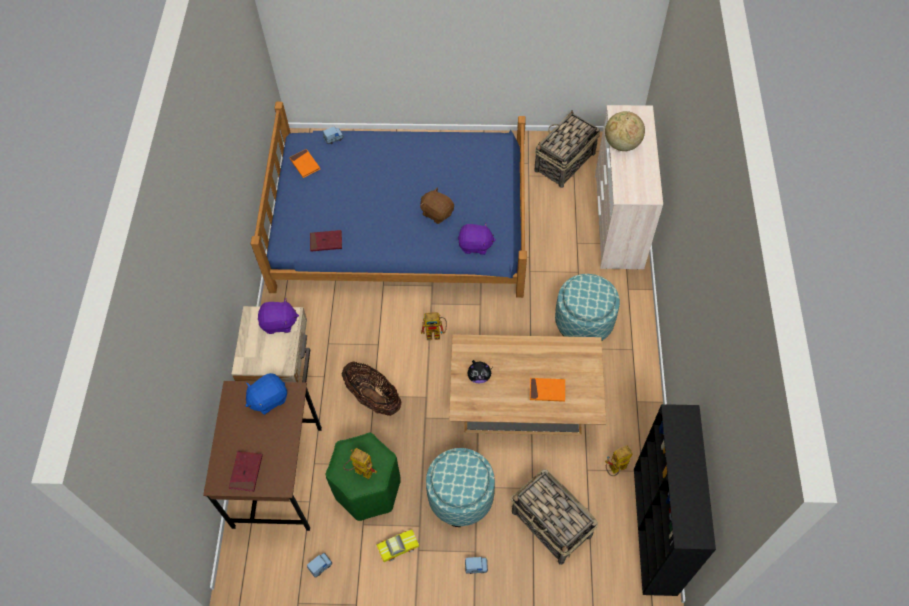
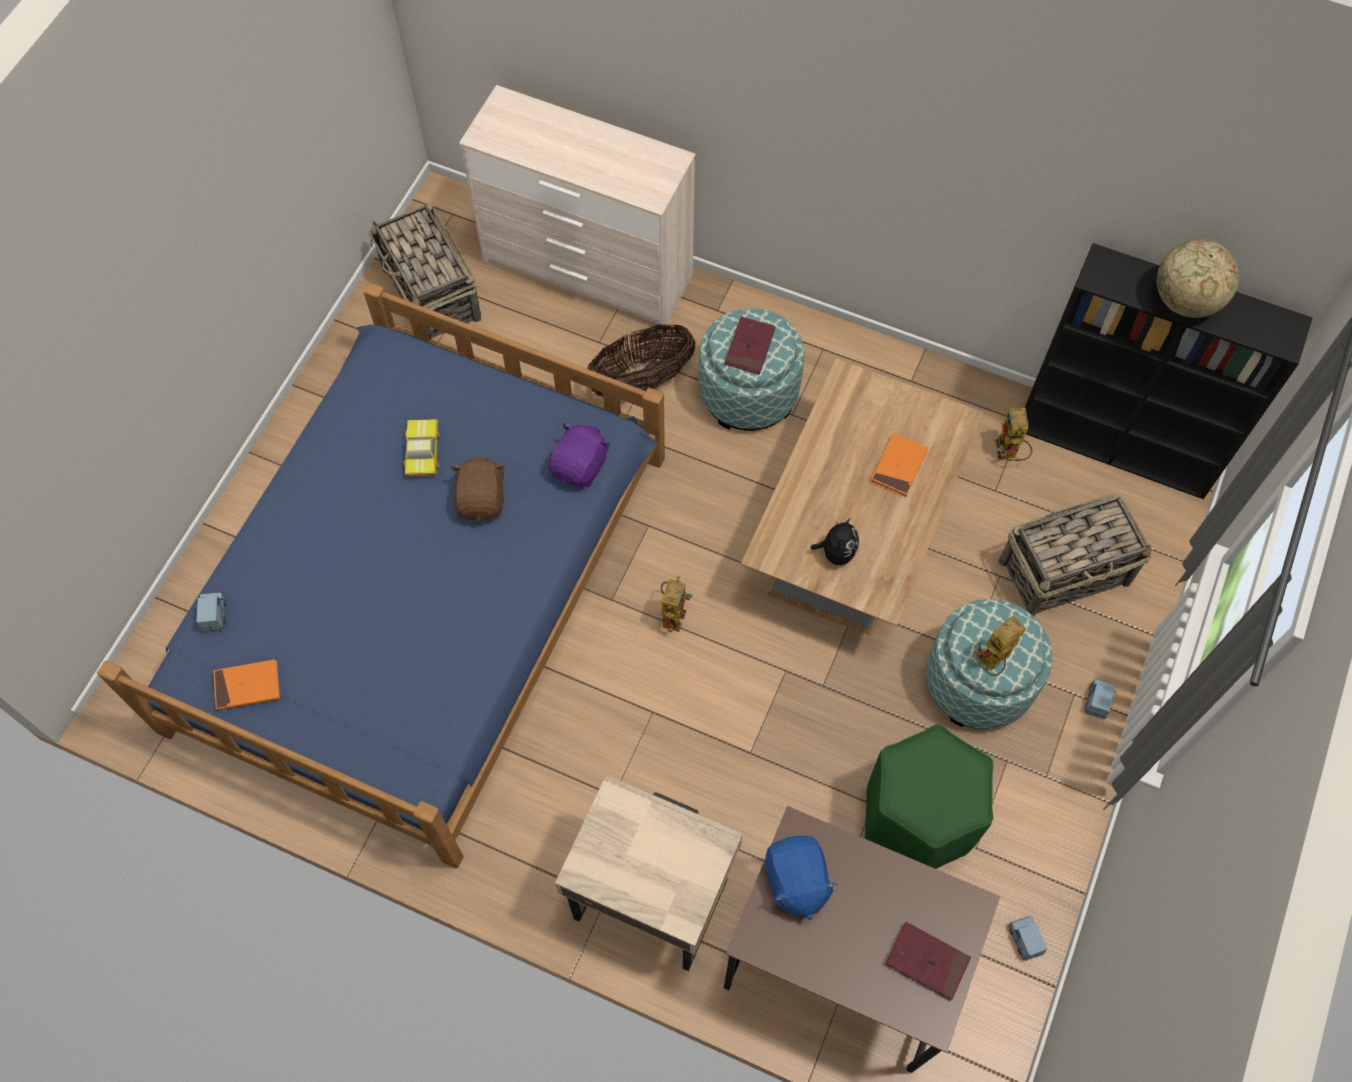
camera: 70 degrees left, 5 degrees up
(279, 323) = (623, 827): purple plush toy -> none
(326, 242) = (450, 704): red book -> red book (749, 347)
(360, 471) = (948, 788): toy robot -> toy robot (991, 663)
(373, 398) = (754, 754): basket -> basket (641, 381)
(397, 546) = (1029, 806): toy car -> toy car (421, 452)
(437, 212) = (482, 499): brown plush toy -> brown plush toy turned 120 degrees clockwise
(621, 144) = (551, 156): globe -> globe (1185, 301)

